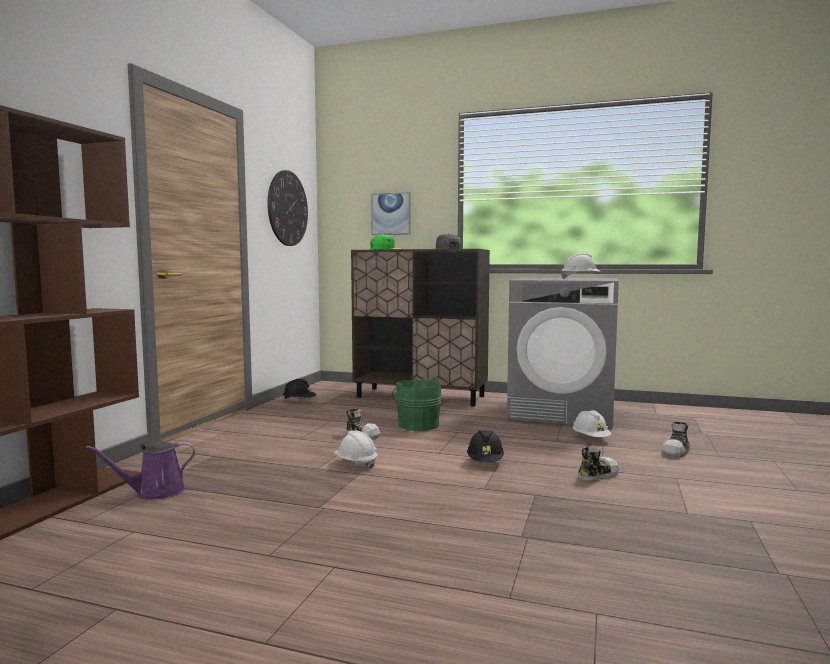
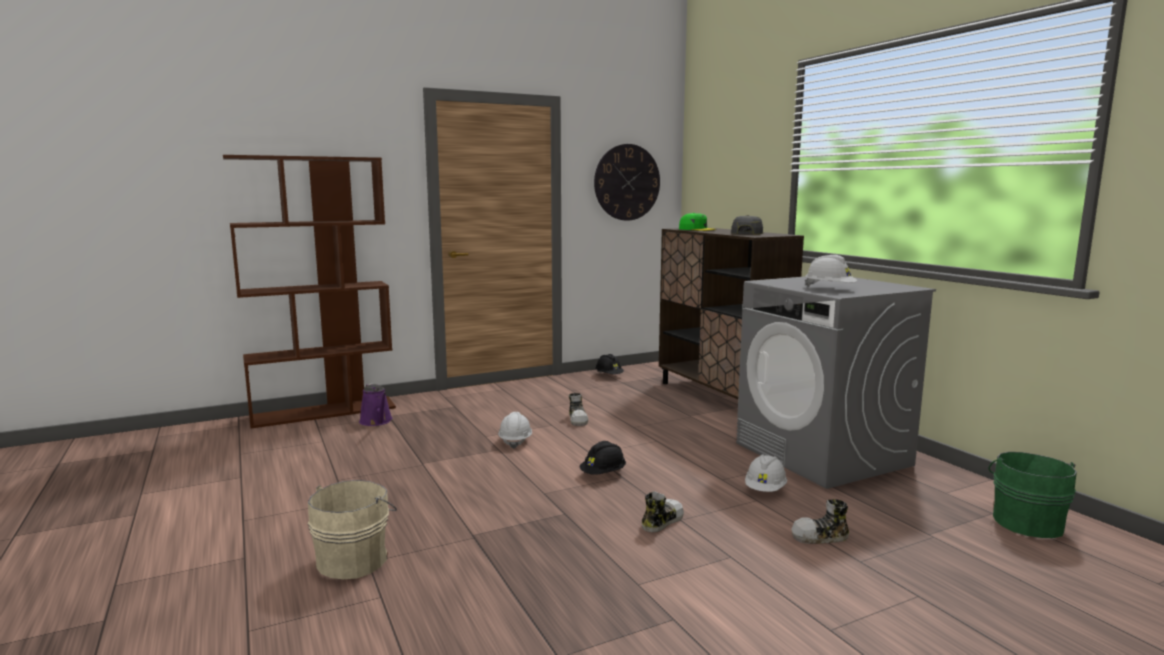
camera: 45 degrees right, 5 degrees up
(155, 492) = (377, 421): purple watering can -> purple watering can turned 135 degrees counterclockwise
(391, 214) = (735, 185): picture -> none
(417, 425) = (642, 423): green bucket -> green bucket (1026, 522)
(493, 602) = (355, 559): none -> beige bucket
(596, 475) = (661, 521): shoe -> shoe turned 60 degrees counterclockwise

